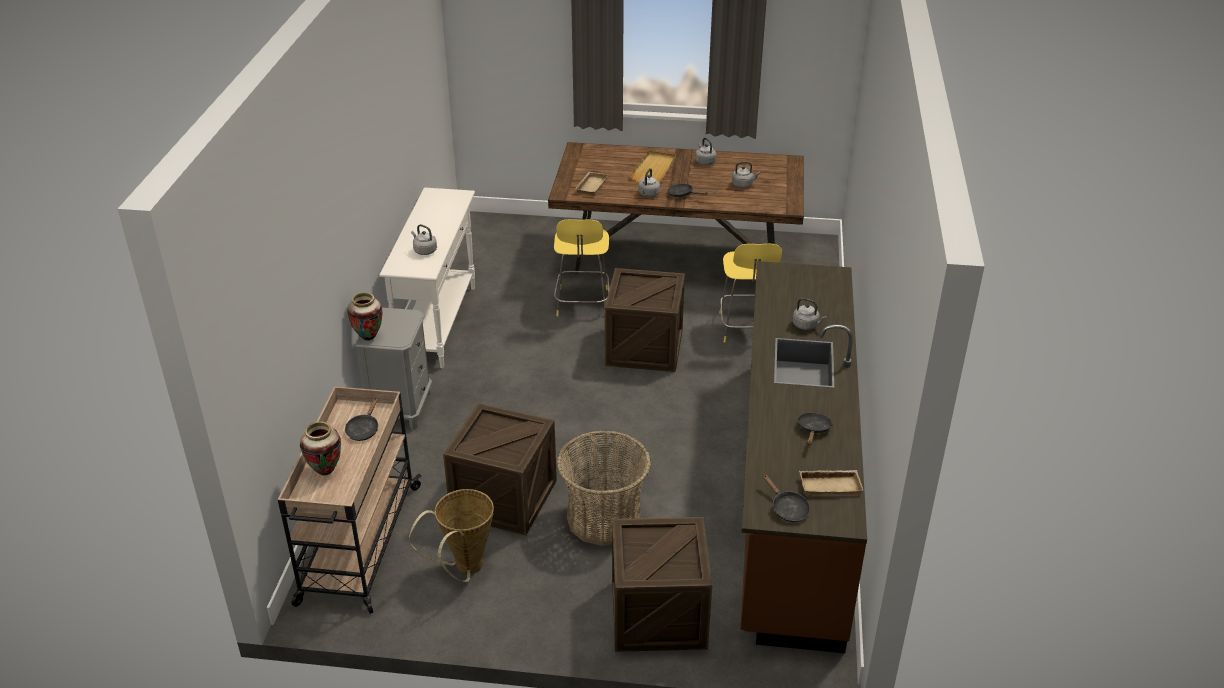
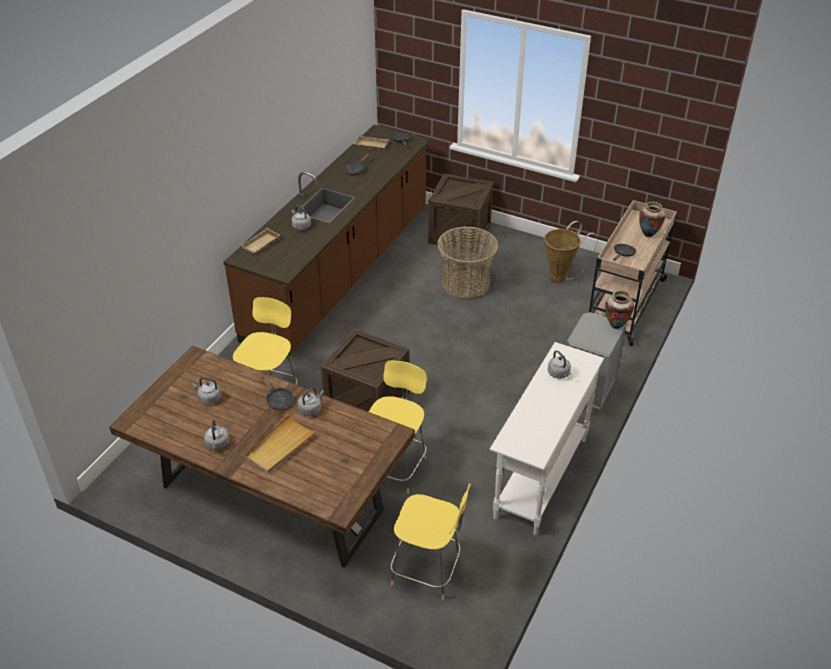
camera: 160 degrees left, 5 degrees up
(504, 498) = (525, 310): crate -> none
(517, 248) = (428, 571): none -> yellow stool
(590, 186) = (361, 438): beige tray -> beige tray (261, 244)

